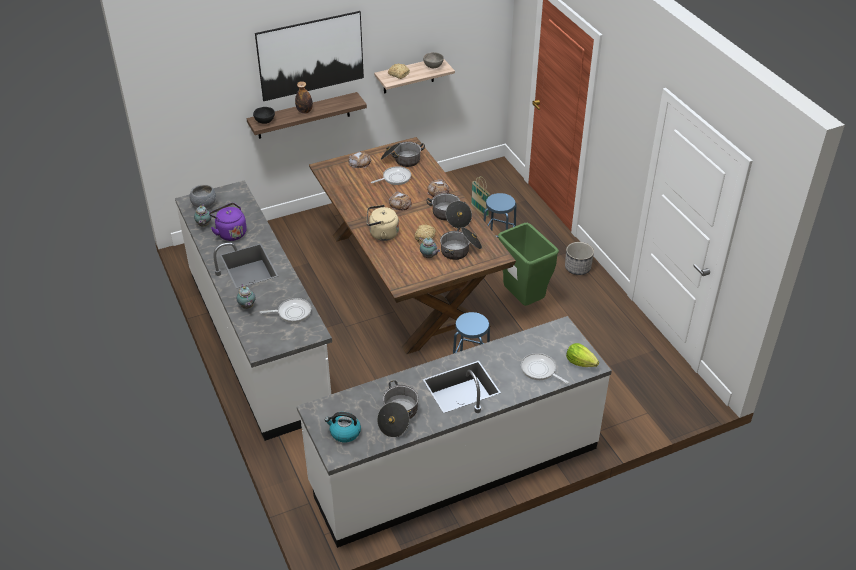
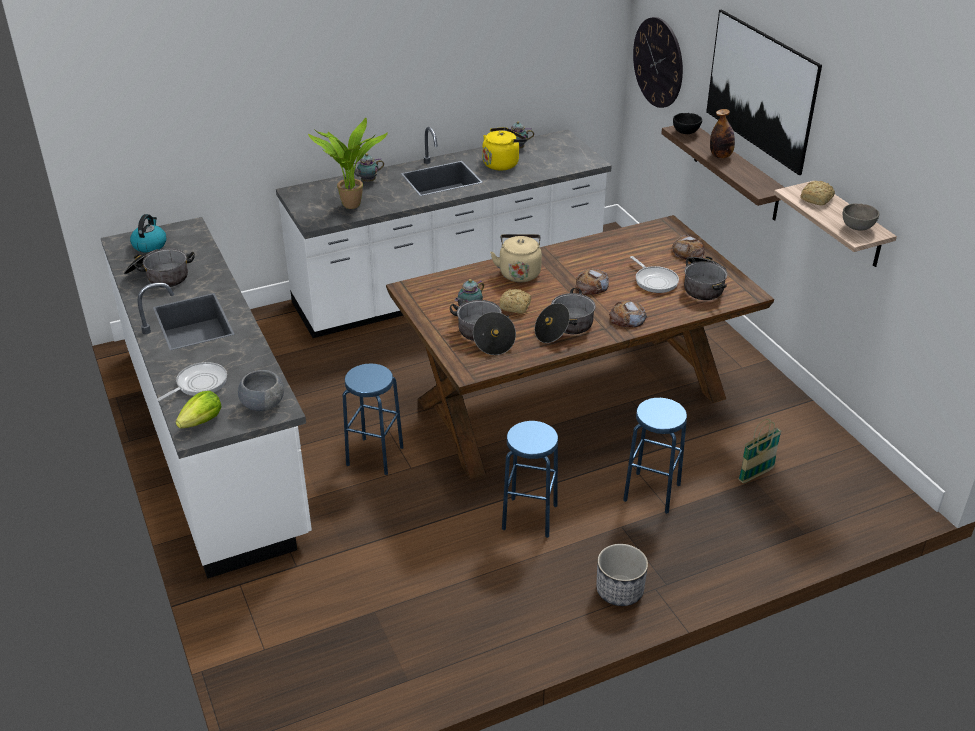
camera: 90 degrees right, 5 degrees down
(192, 107) = (658, 62): none -> wall clock
(204, 204) = (557, 145): grey bowl -> grey bowl (262, 404)
(230, 233) = (502, 163): purple kettle -> yellow kettle
(292, 312) = (352, 207): frying pan -> potted plant
(523, 300) = (529, 517): green trash can -> blue stool

